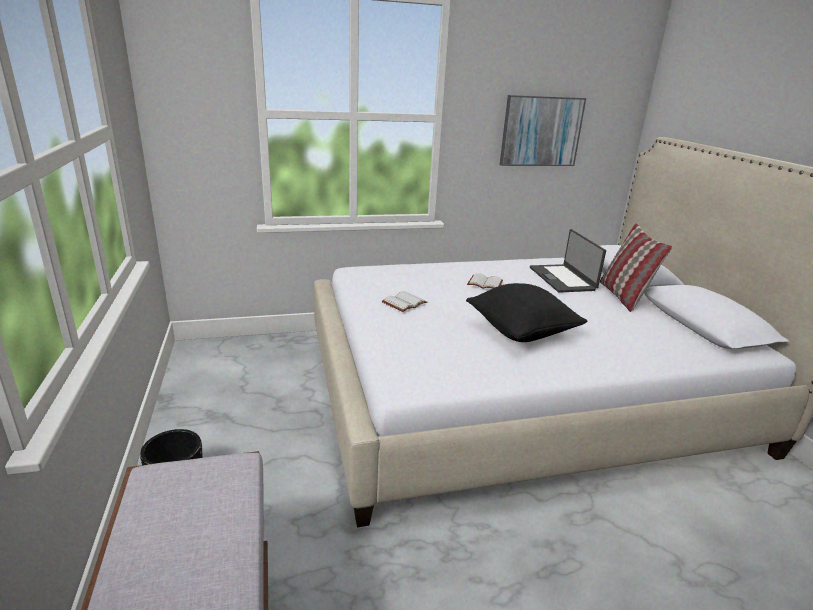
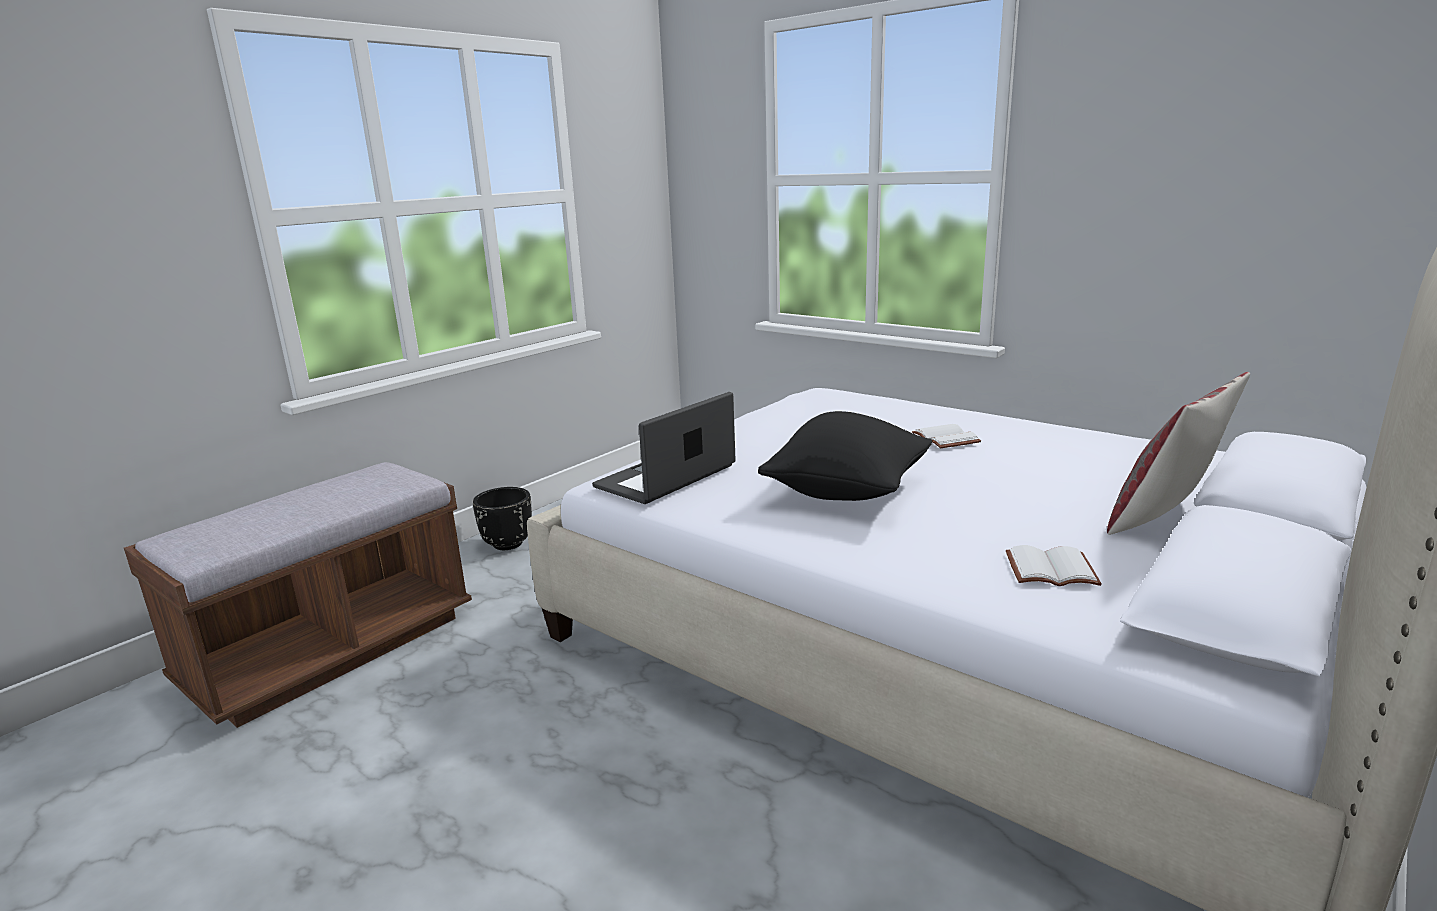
camera: 55 degrees right, 5 degrees down
(404, 303) = (787, 429): white book -> white book (1050, 571)
(541, 131) = (1206, 193): picture -> none
(562, 278) = (1106, 468): laptop -> laptop (667, 477)

